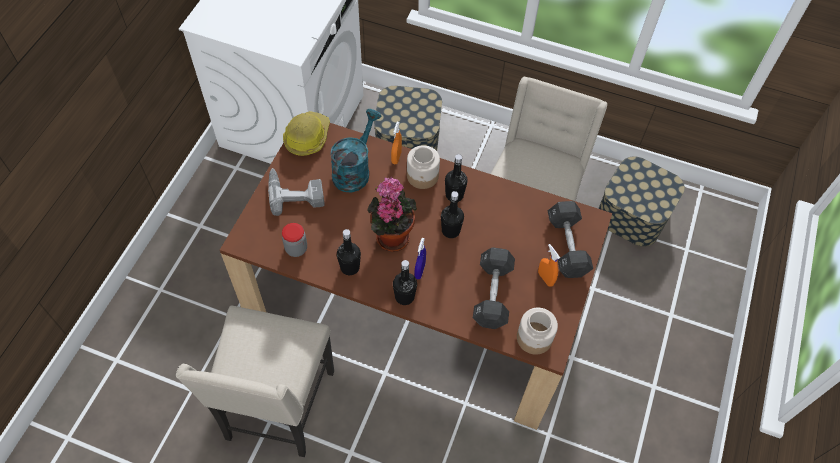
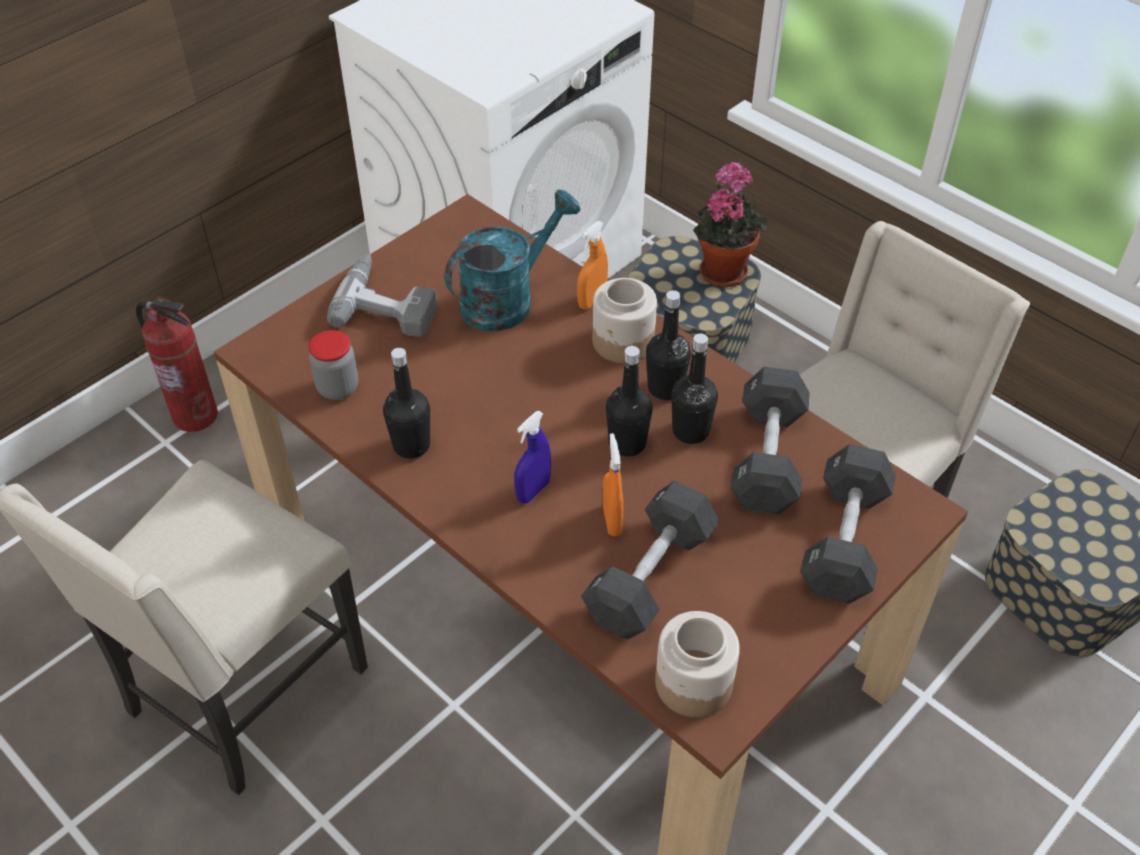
camera: 25 degrees right, 10 degrees down
(169, 268) = (196, 415): none -> fire extinguisher
(307, 137) = (456, 230): hard hat -> none
(391, 235) = (514, 417): potted plant -> potted plant (723, 269)
(404, 297) = (481, 525): black bottle -> black bottle (690, 431)
(517, 216) = (767, 457): none -> black dumbbell
(545, 278) = (771, 583): orange spray bottle -> orange spray bottle (612, 521)

